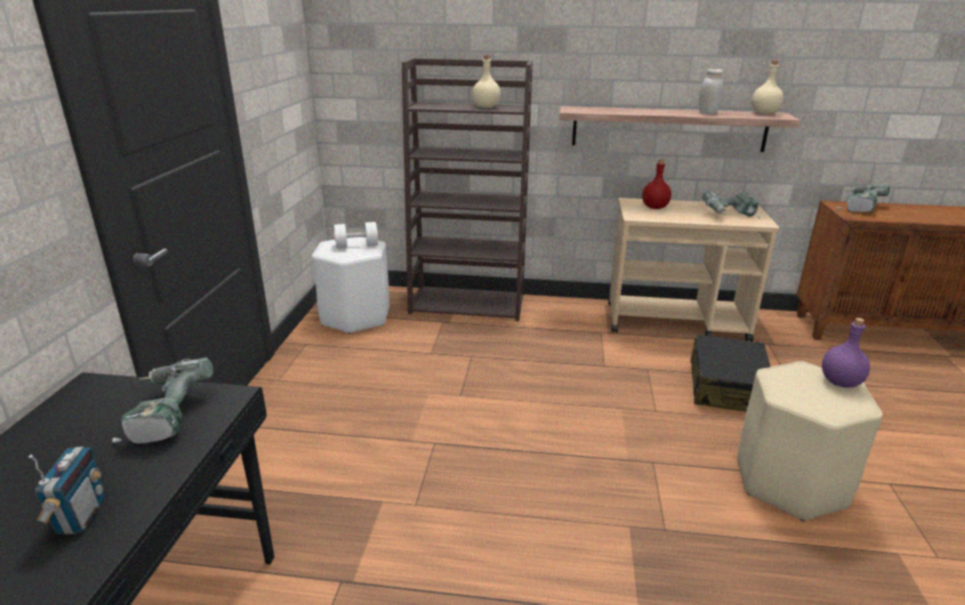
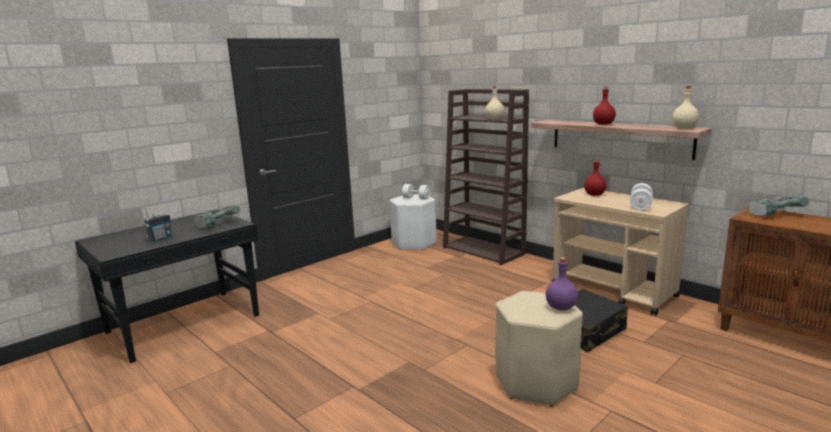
camera: 40 degrees right, 10 degrees down
(662, 112) = (604, 124): none -> red bottle
(708, 113) = (637, 126): white jar -> none
(729, 216) = (640, 206): power drill -> white dumbbell

